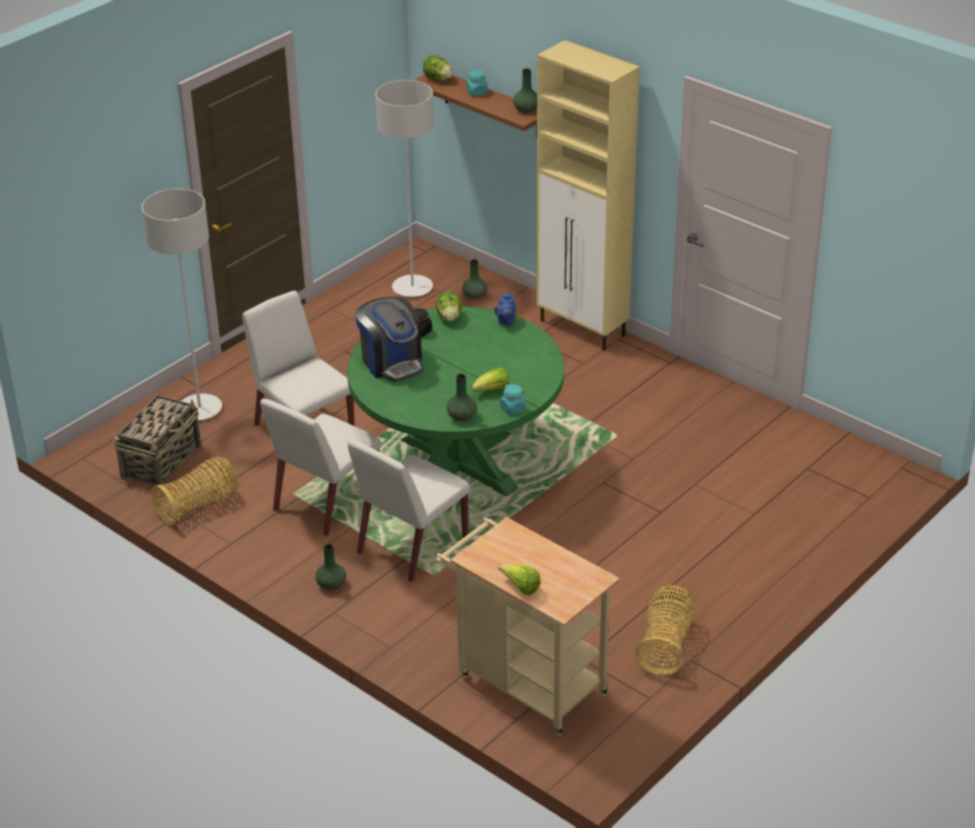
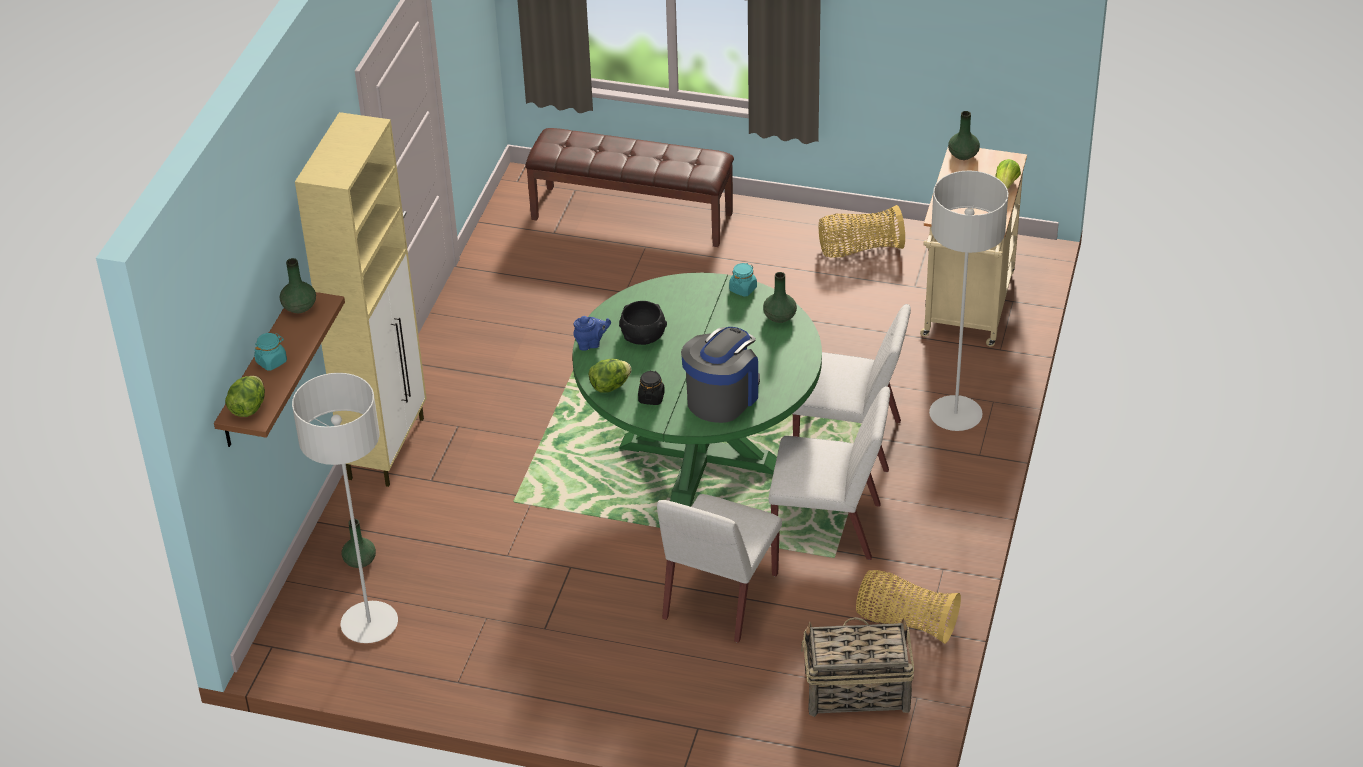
camera: 115 degrees left, 5 degrees up
(200, 409) = (740, 706): grey floor lamp -> grey floor lamp (955, 415)
(331, 584) = (944, 472): green vase -> green vase (962, 155)
(492, 391) = (723, 311): lettuce -> none
(497, 347) = (643, 334): none -> black bowl
(808, 520) = (632, 215): none -> brown bench

